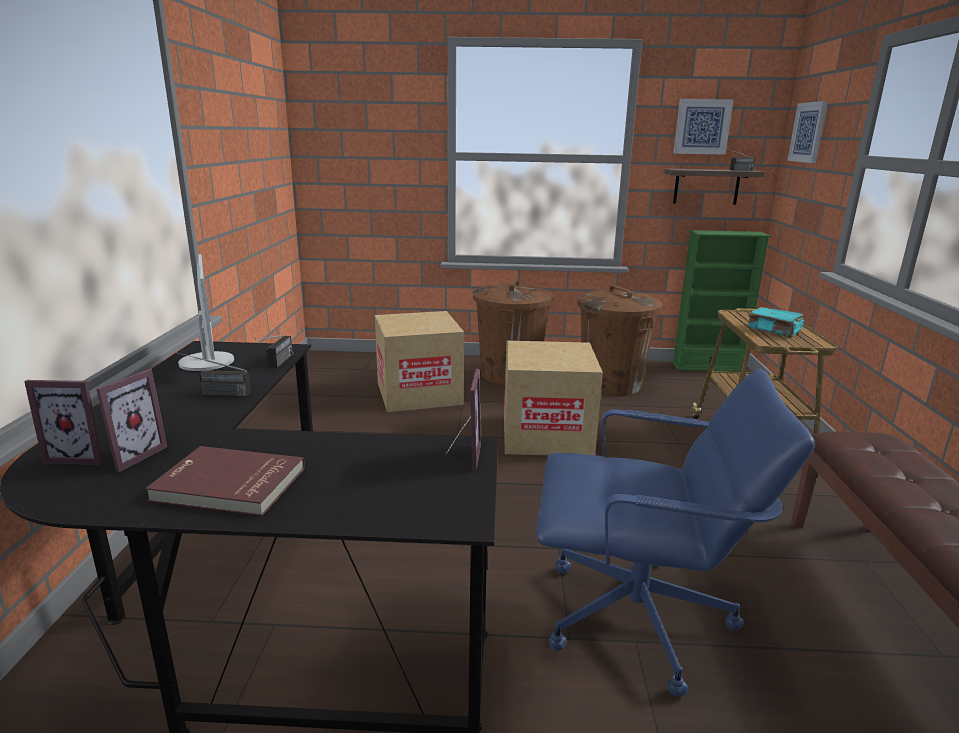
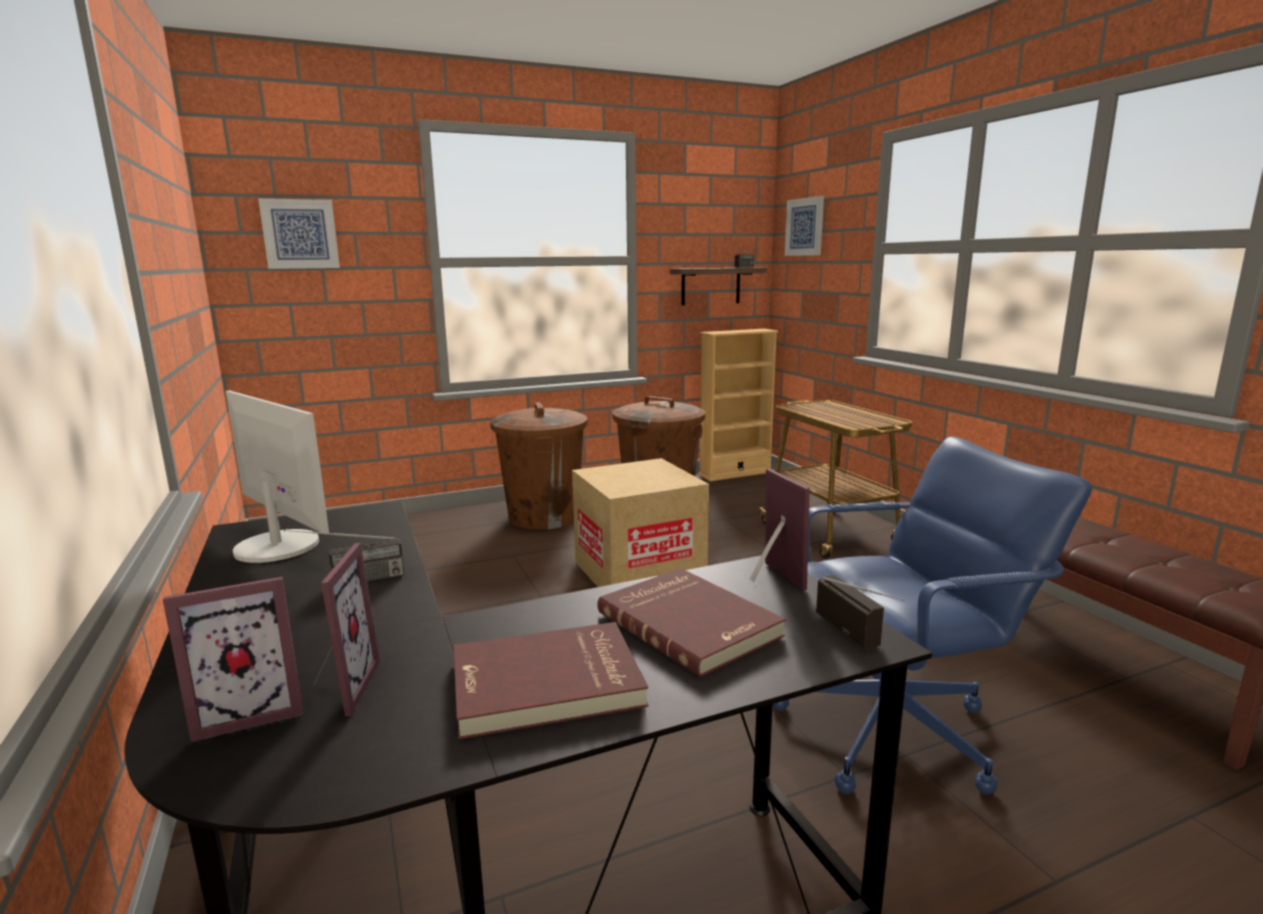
camera: 25 degrees left, 5 degrees down
(277, 364) = (390, 530): radio -> radio (862, 638)
(362, 472) = (691, 623): none -> red book
(419, 393) = (452, 558): cardboard box -> none
(702, 126) = (700, 224): picture -> picture (300, 234)
(708, 367) = (735, 473): green bookcase -> beige bookcase
(774, 330) = (845, 416): turquoise book -> none

